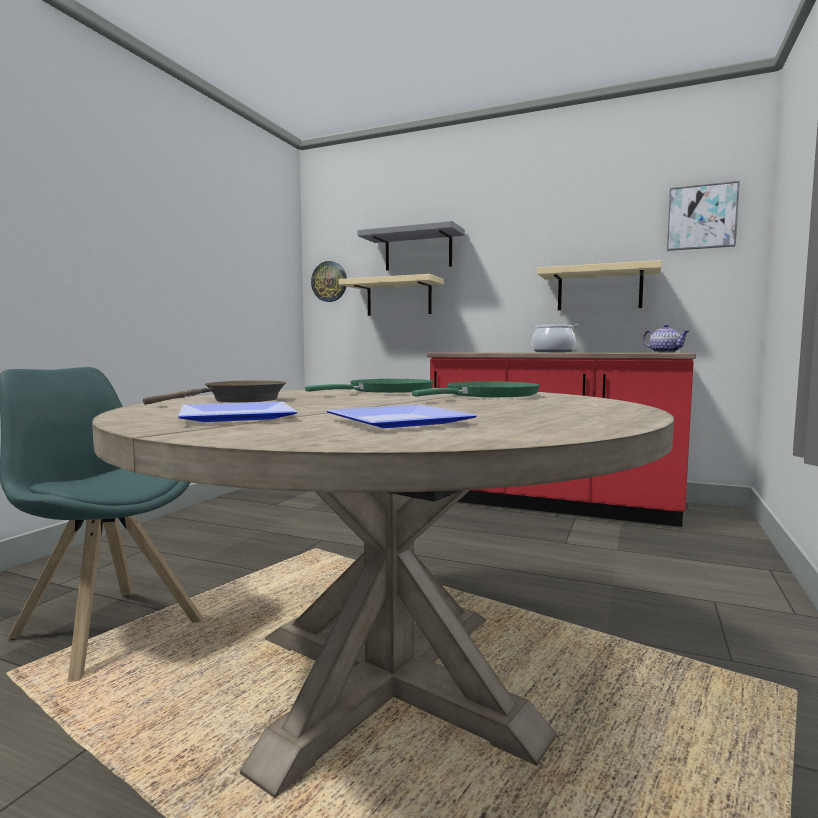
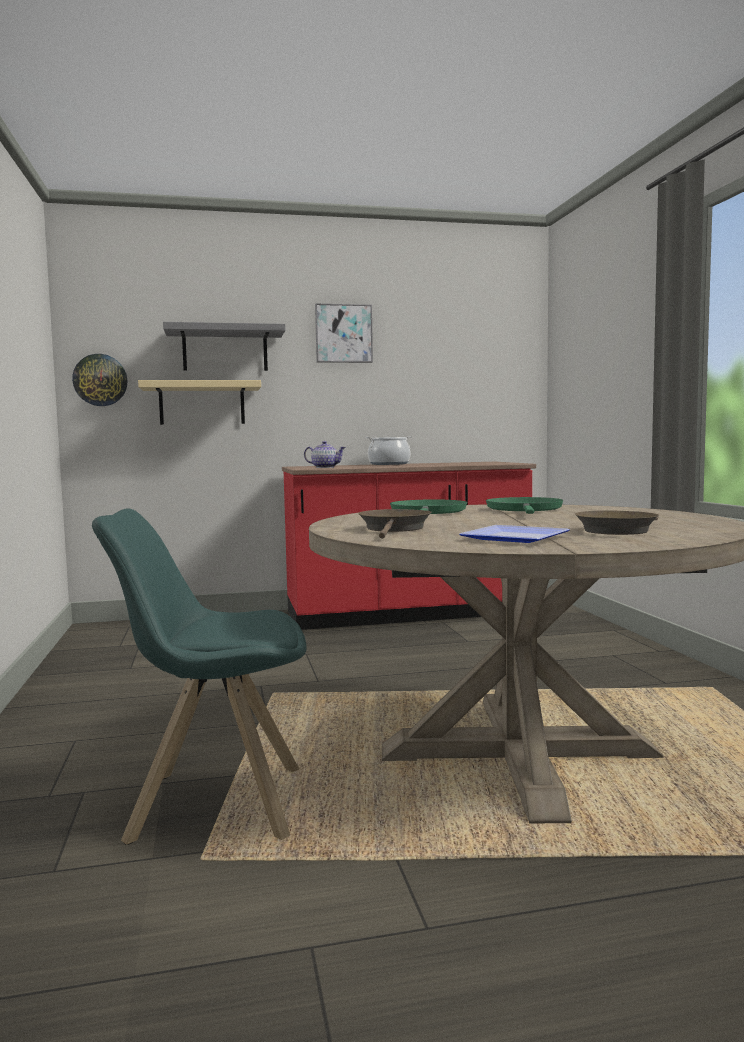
camera: 35 degrees left, 0 degrees up
(393, 421) = (618, 530): plate -> brown frying pan
(599, 289) = (420, 402): beige shelf -> none
(664, 352) = (499, 463): teapot -> teapot (325, 467)
(701, 217) = (499, 342): picture -> picture (343, 334)

